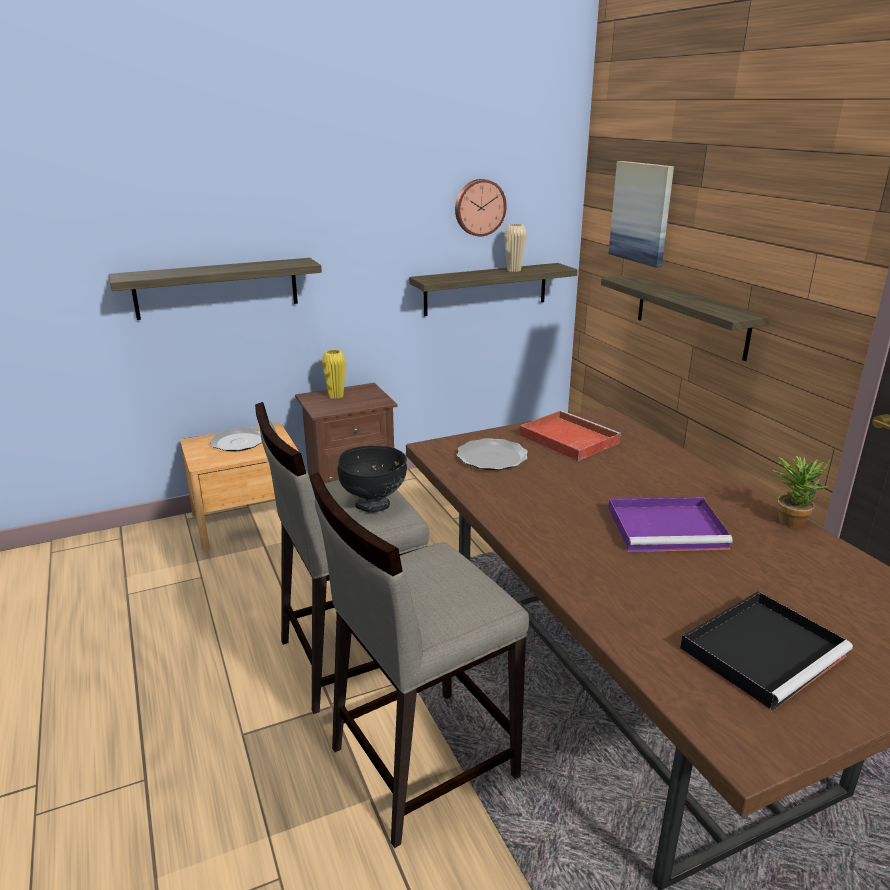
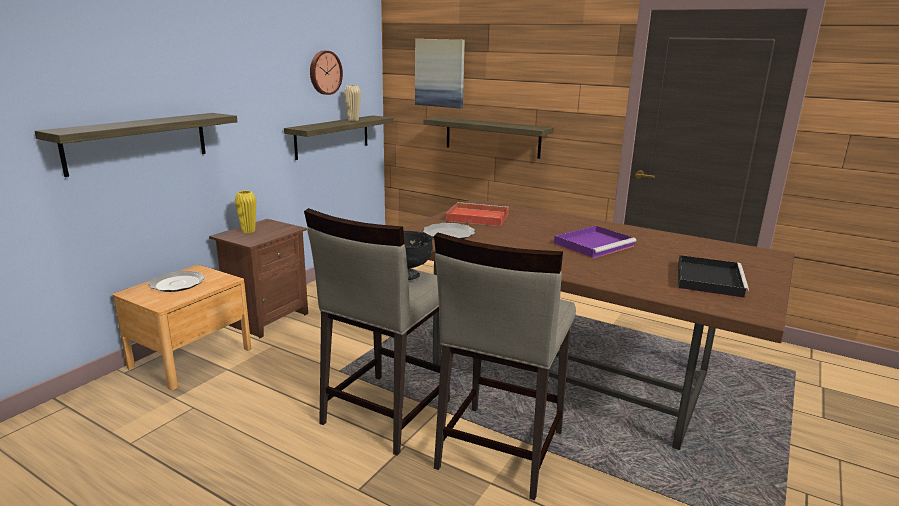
camera: 35 degrees left, 5 degrees down
(791, 519) = (639, 229): potted plant -> none

